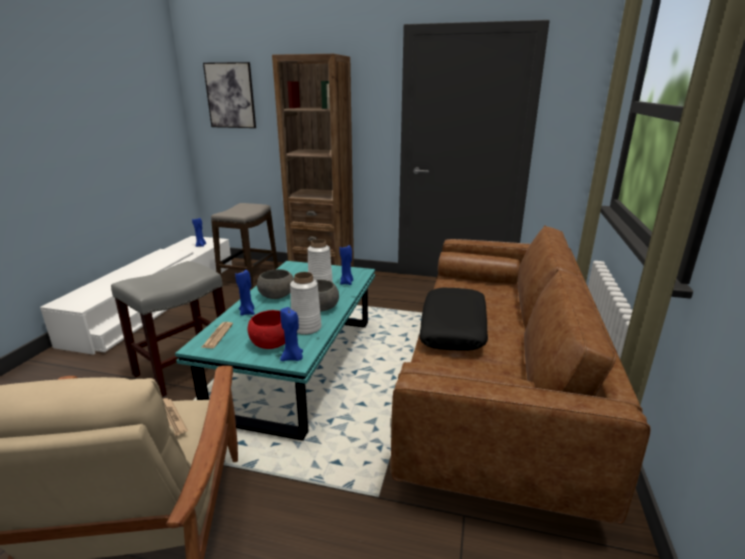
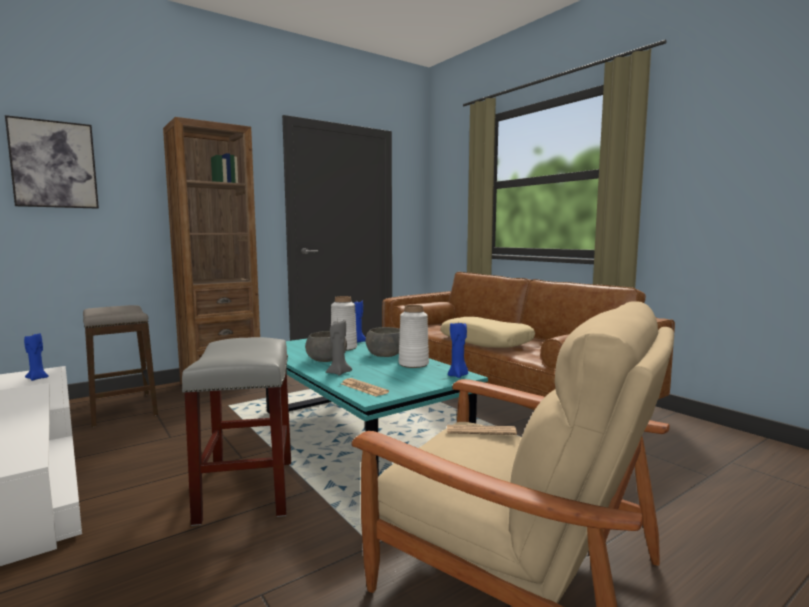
camera: 50 degrees left, 15 degrees down
(247, 312) = (338, 373): blue candle -> grey candle
(272, 343) = (419, 376): red bowl -> none
(454, 328) = (486, 342): black pillow -> beige pillow

